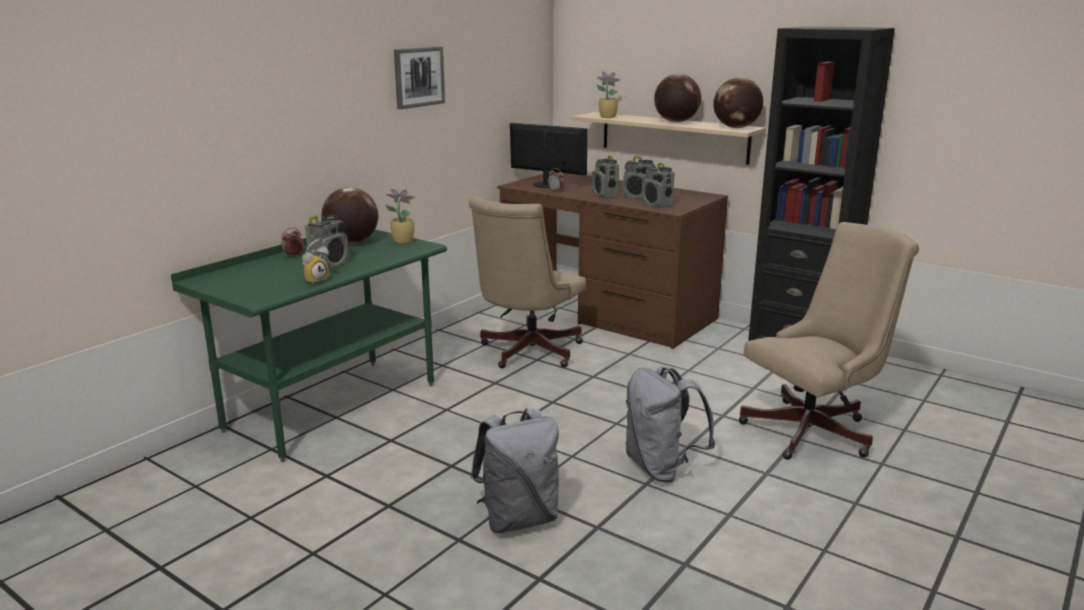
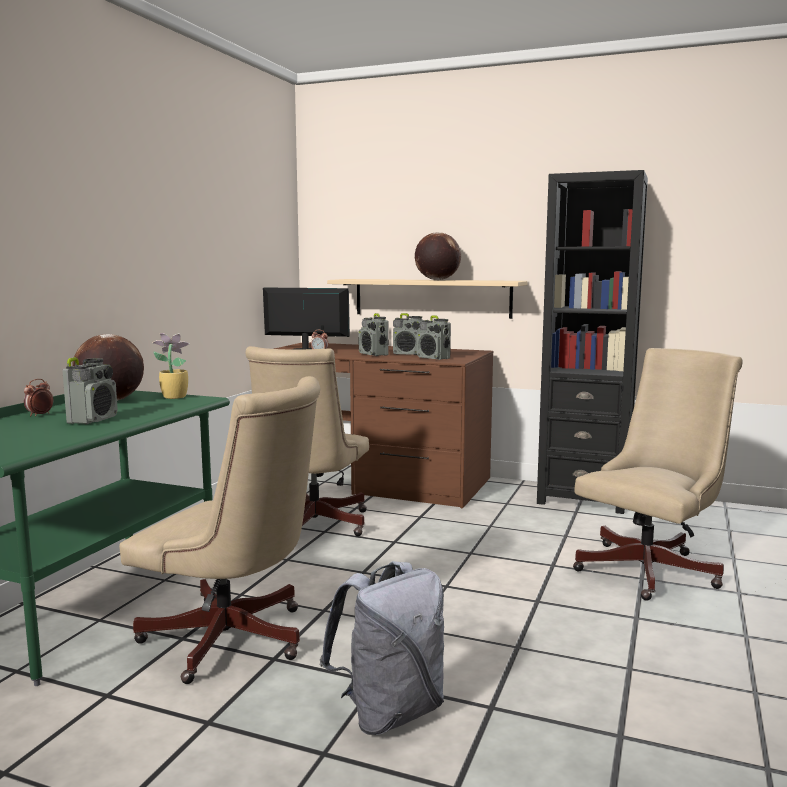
camera: 15 degrees left, 10 degrees down
(315, 280) = (82, 434): alarm clock -> none
(418, 77) = (175, 224): picture -> none
(427, 448) = (234, 641): none -> beige office chair
(607, 117) = (364, 279): potted plant -> none
(661, 468) = (524, 627): grey backpack -> none
(736, 128) = (501, 280): globe -> none

